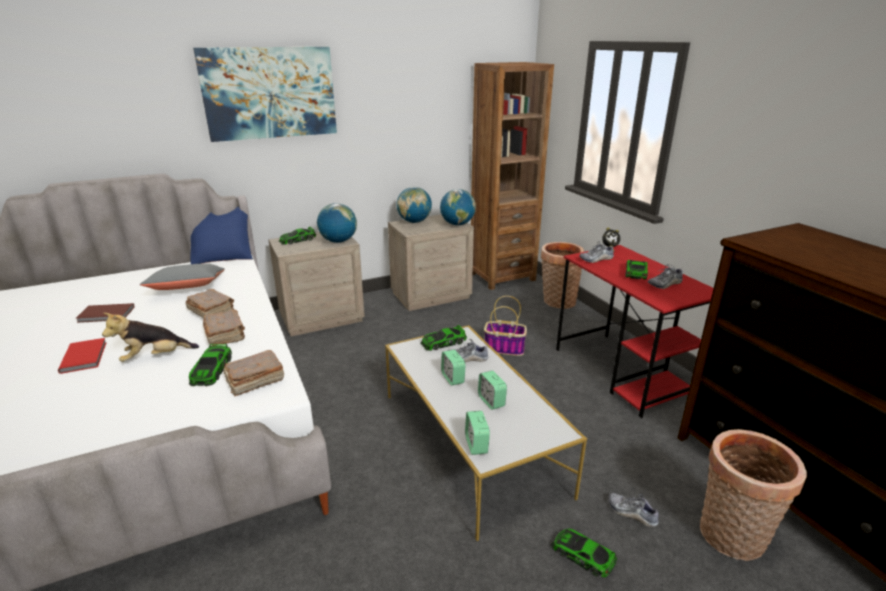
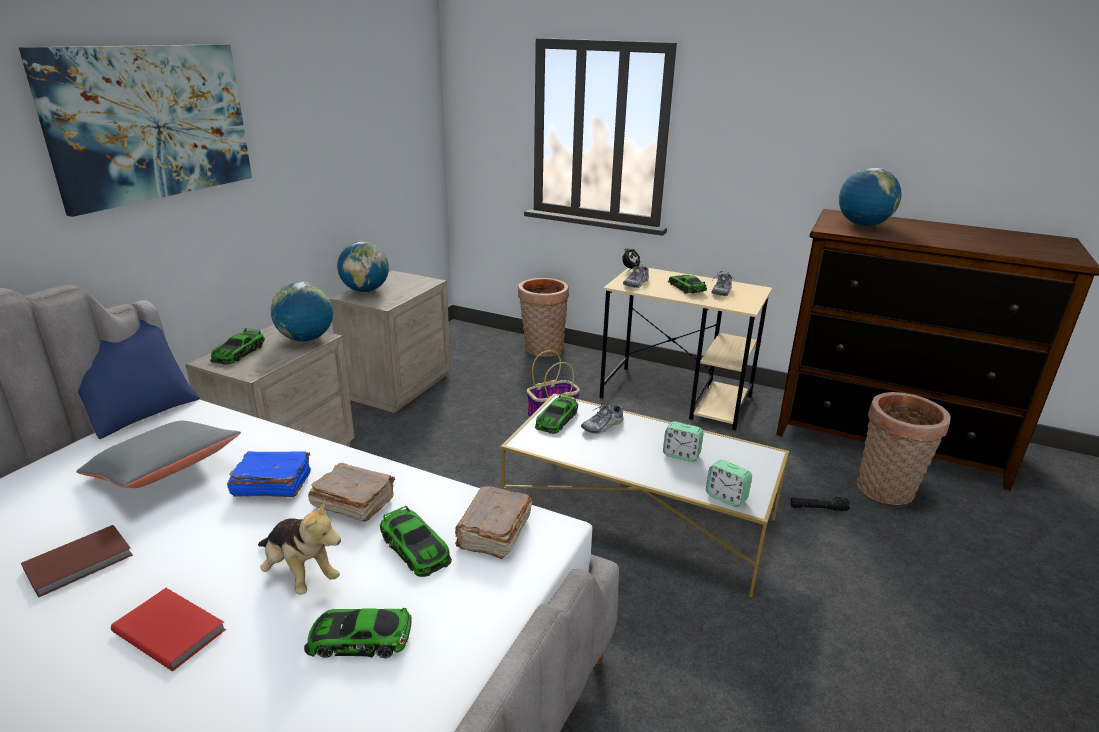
camera: 40 degrees left, 0 degrees up
(155, 357) = (300, 573): plush toy -> plush toy turned 75 degrees counterclockwise
(211, 311) = (271, 485): brown book -> blue book
(452, 378) = (618, 450): alarm clock -> none
(457, 224) = (424, 282): globe -> globe (863, 225)
(502, 276) = (452, 340): brown bookcase -> none
(582, 555) = (828, 559): toy car -> toy car (359, 639)
(622, 372) = (677, 397): red desk -> beige desk
(632, 513) = (818, 508): shoe -> black flashlight

